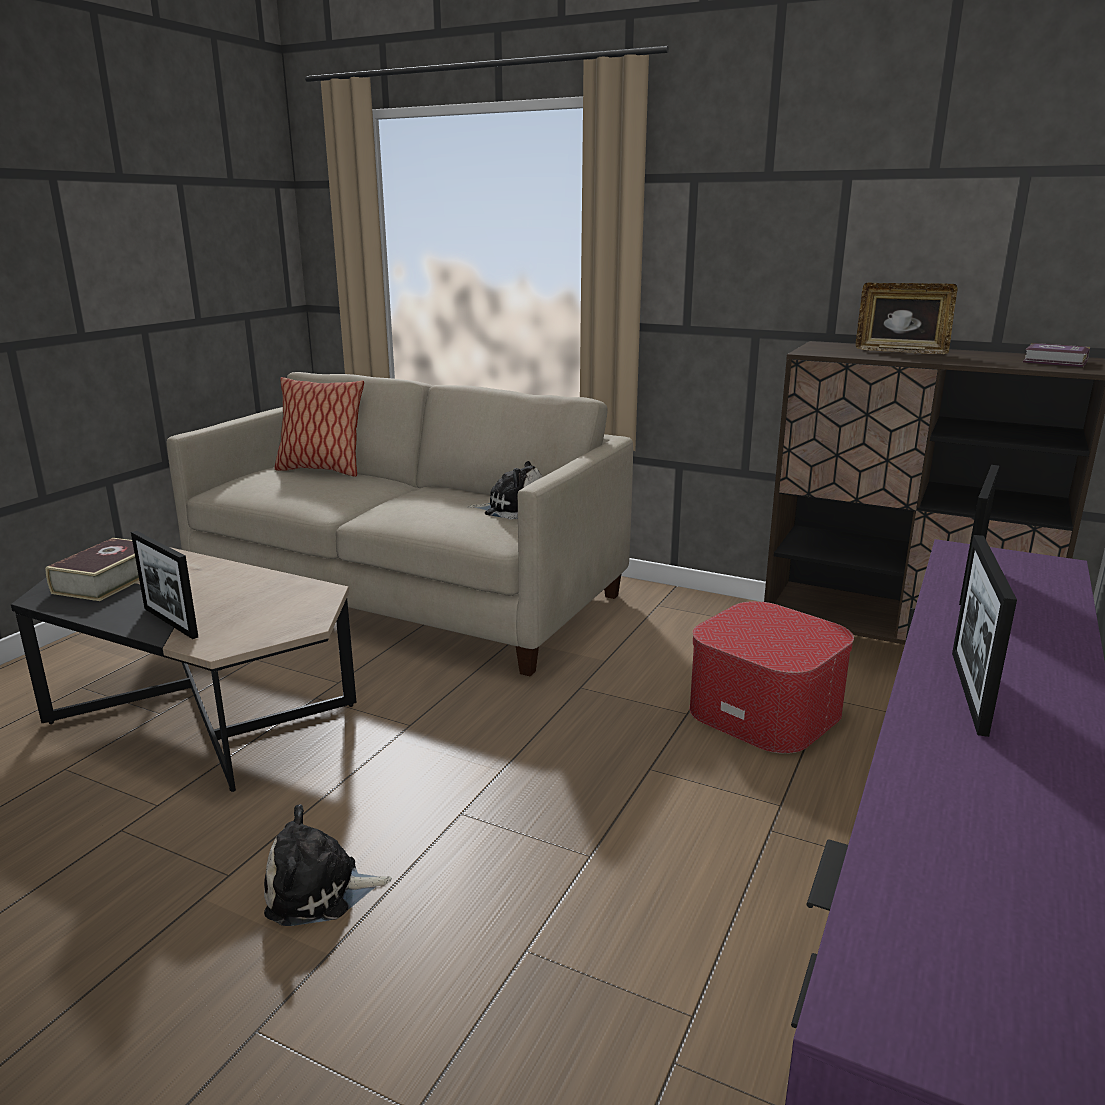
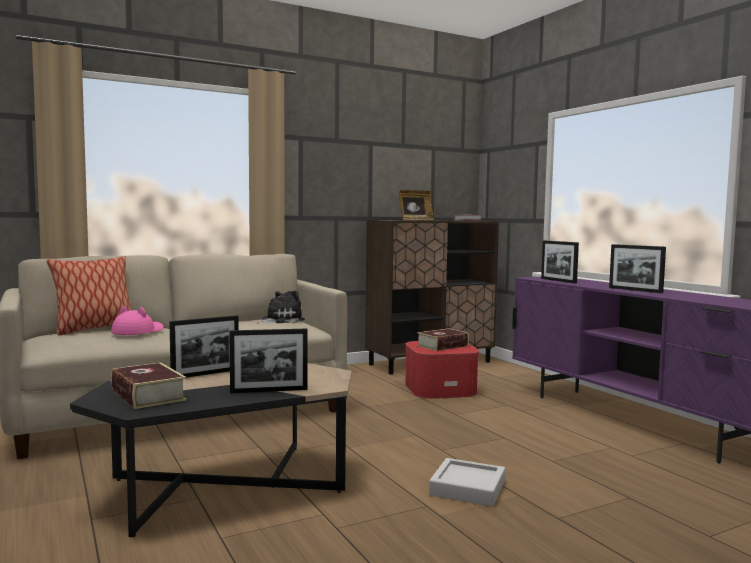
camera: 55 degrees left, 15 degrees down
(225, 570) = (205, 374): none -> picture frame
(319, 891) = (467, 488): plush toy -> grey tray
(325, 486) = (138, 332): none -> pink hat
(778, 633) = (442, 346): none -> book

